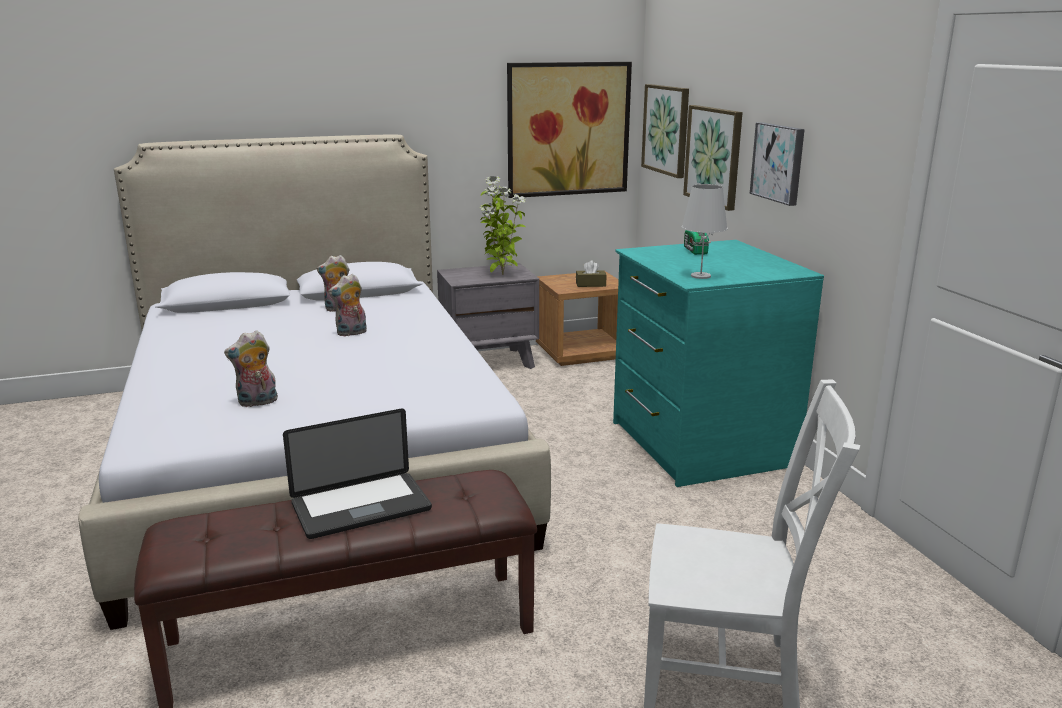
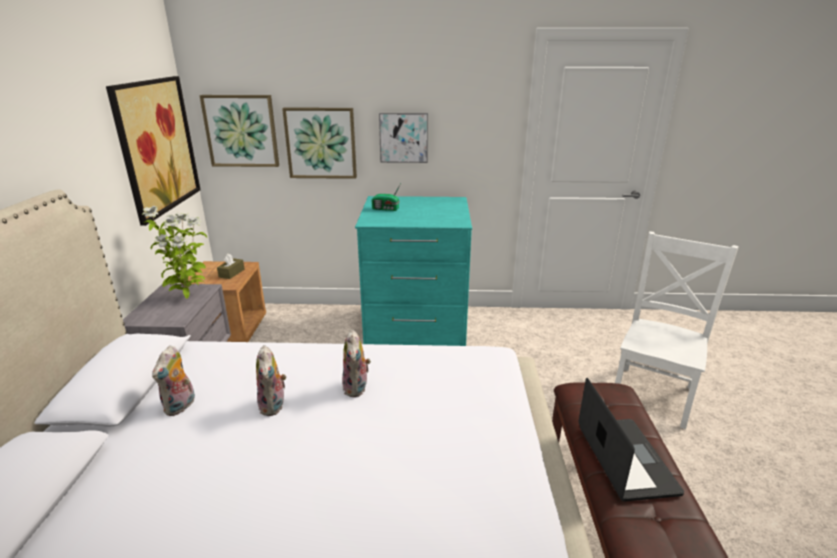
camera: 70 degrees left, 5 degrees up
(257, 403) = (447, 495): plush toy -> plush toy (357, 388)
(701, 276) = (447, 219): white table lamp -> none

